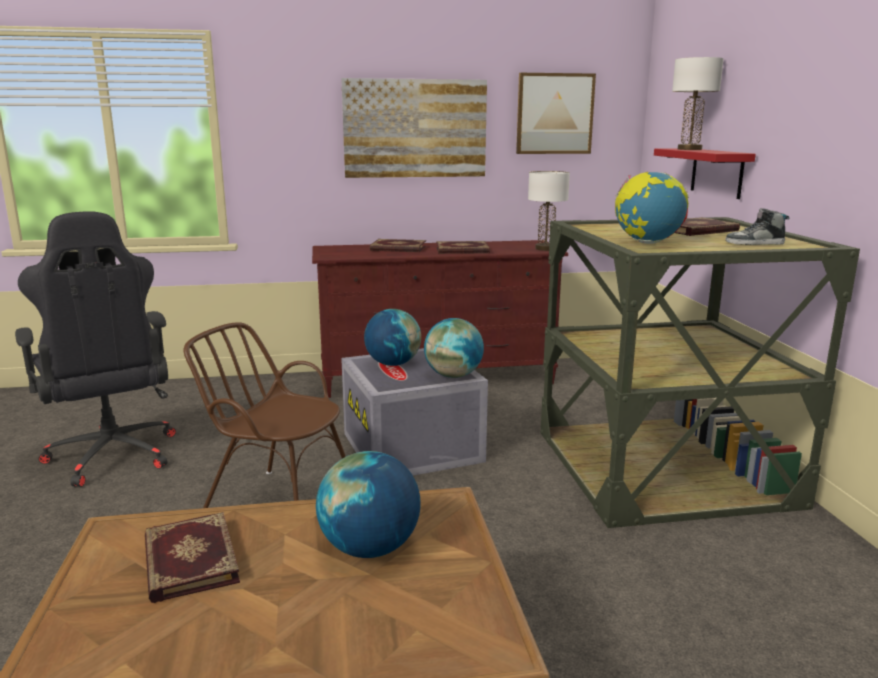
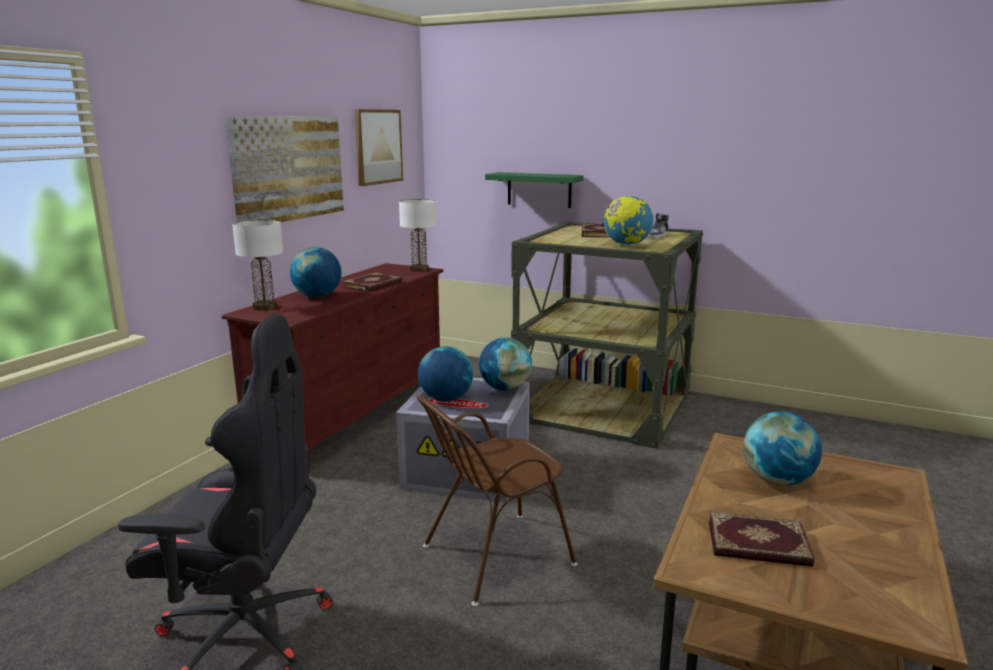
camera: 55 degrees left, 0 degrees up
(398, 248) = (317, 296): book -> globe
(689, 149) = (518, 173): table lamp -> table lamp (264, 307)
(717, 172) = (539, 189): red shelf -> green shelf

